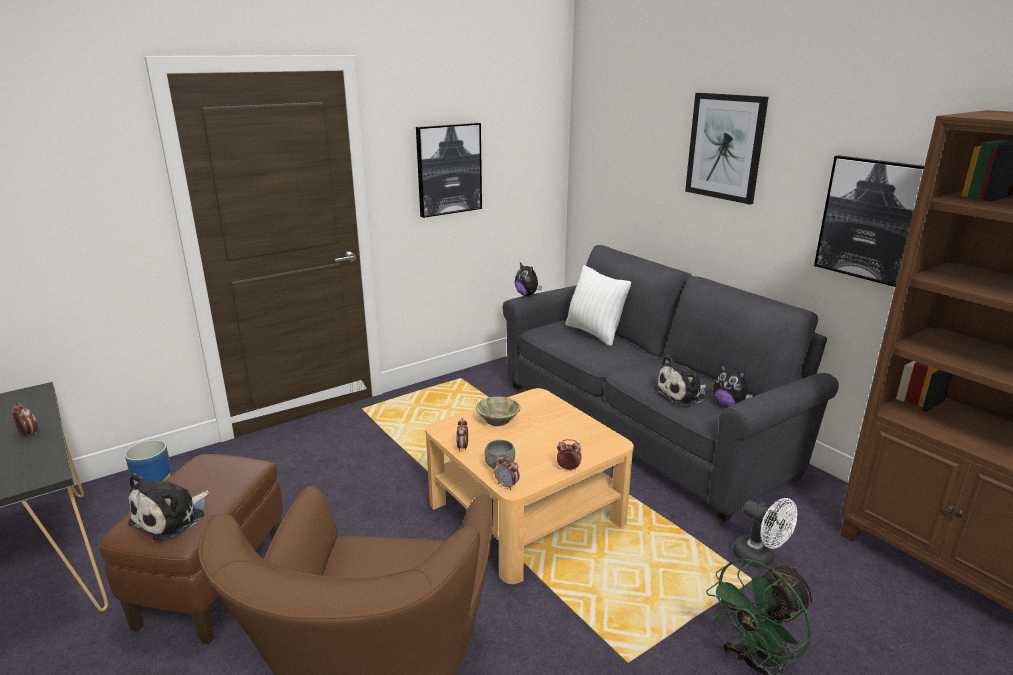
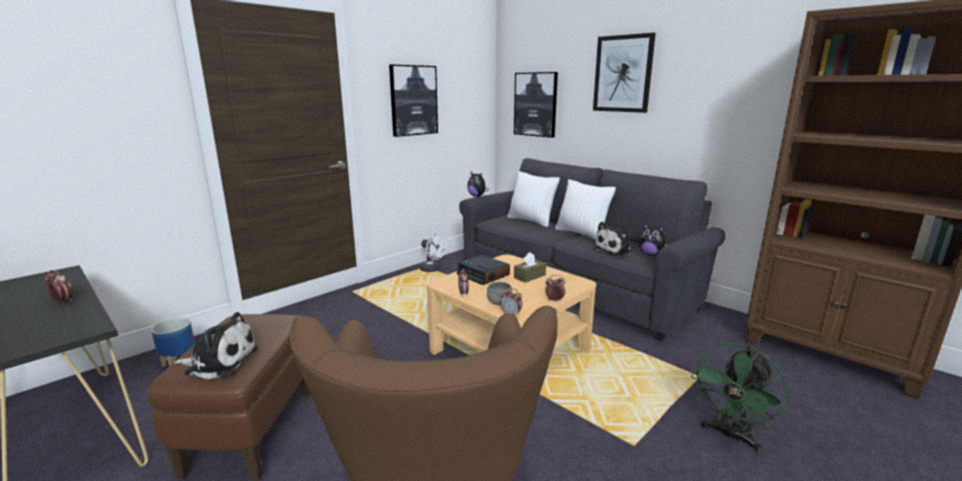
camera: 10 degrees left, 5 degrees down
(172, 517) = (219, 361): plush toy -> plush toy turned 105 degrees counterclockwise
(498, 420) = (484, 275): beige bowl -> alarm clock
(553, 427) = (529, 276): none -> brown tissue box
(652, 361) = (581, 234): none -> white pillow
(760, 558) = (697, 362): white fan -> white fan (433, 270)
(872, 220) = (741, 110): picture -> picture (535, 104)

